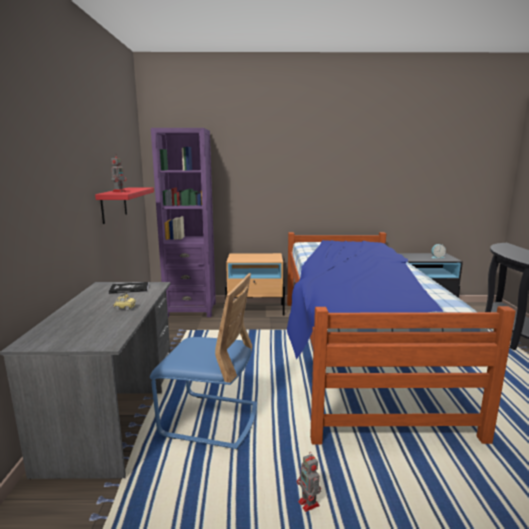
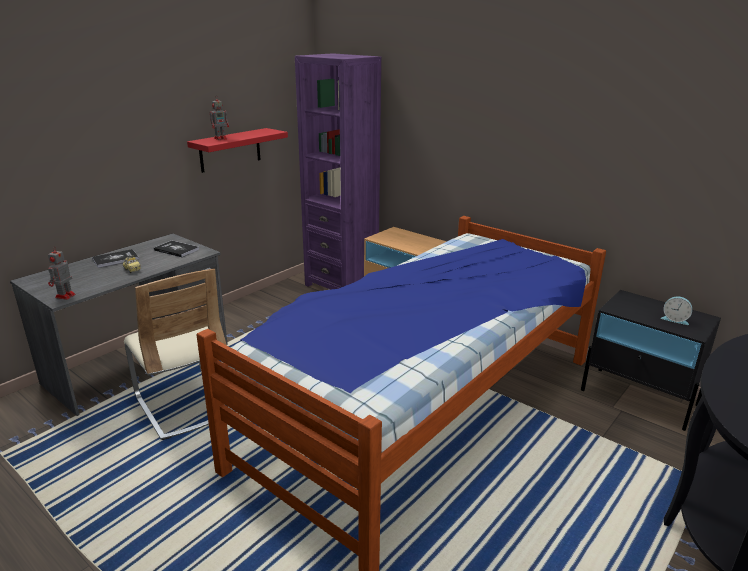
camera: 40 degrees right, 10 degrees up
(87, 307) = (115, 259): none -> book
(210, 419) = (184, 405): blue chair -> beige chair
(309, 504) = (136, 513): toy robot -> toy robot (64, 296)

